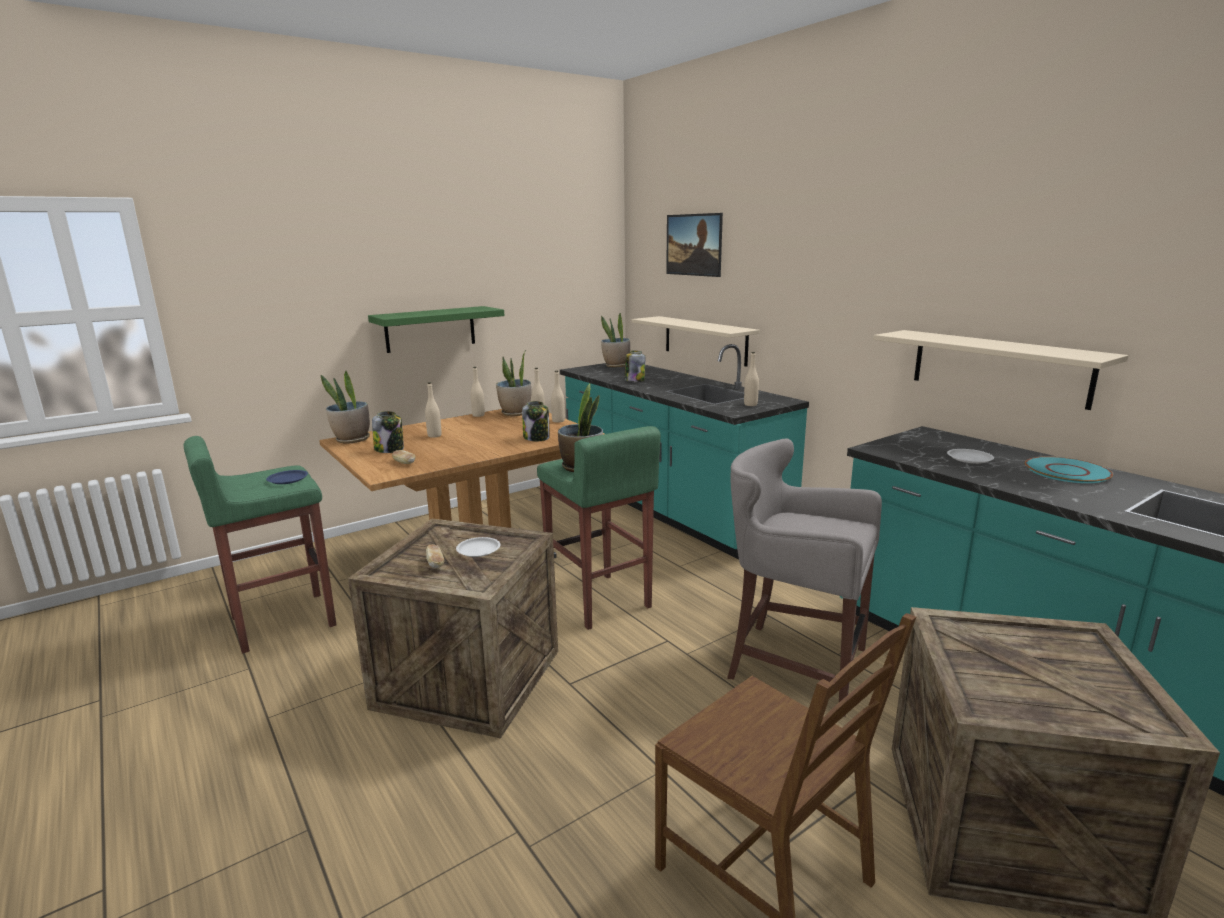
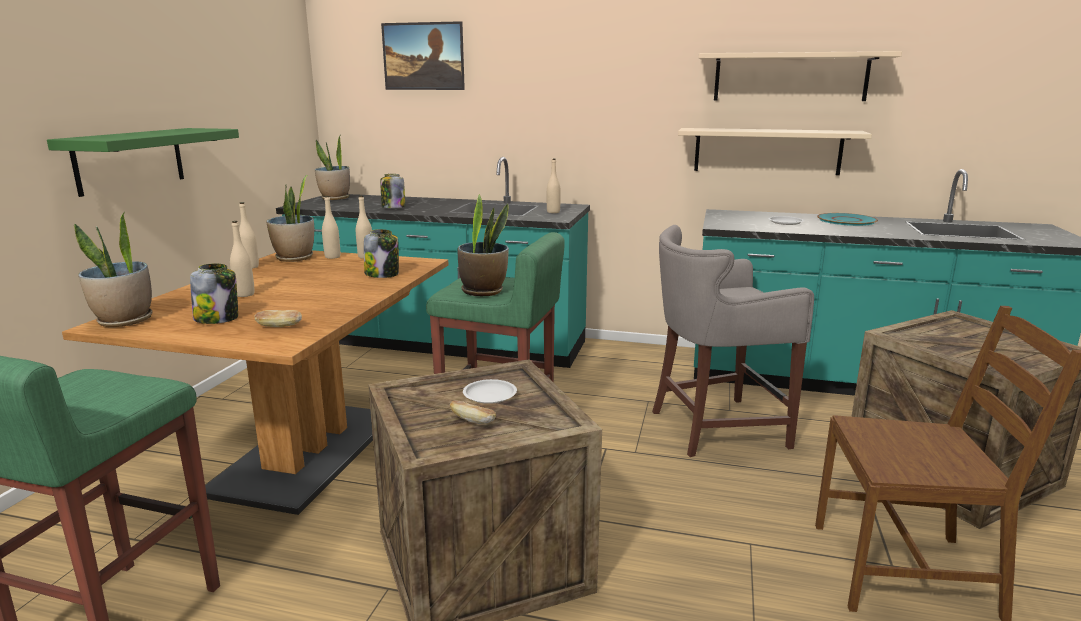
camera: 40 degrees left, 0 degrees up
(287, 479) = (117, 386): blue plate -> none
(705, 340) = (447, 159): beige shelf -> beige shelf (790, 77)

